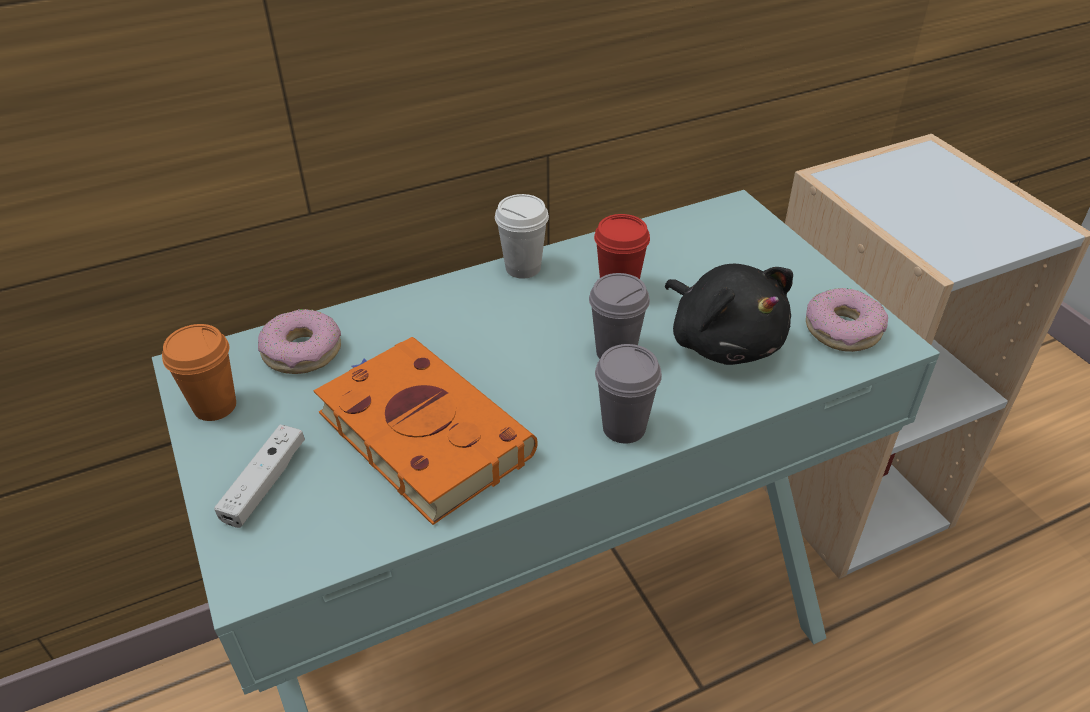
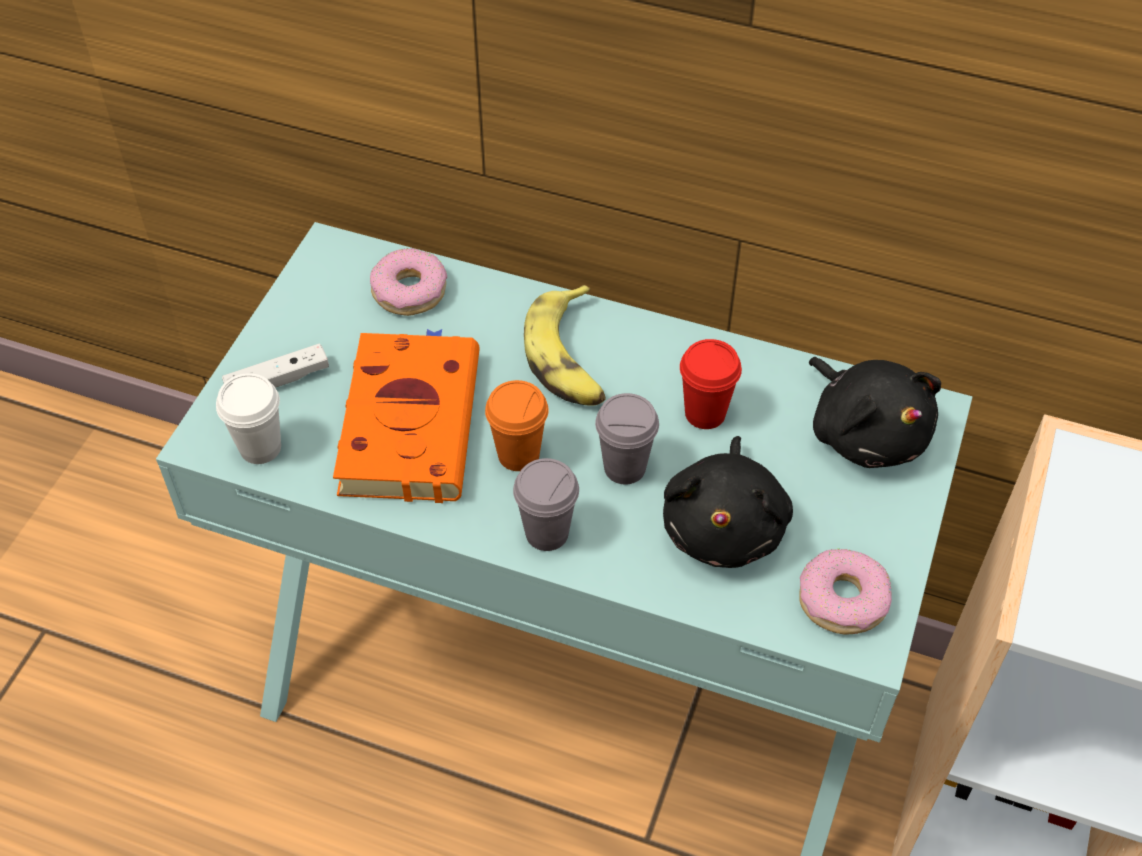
camera: 45 degrees right, 10 degrees up
(215, 406) = (310, 295): orange cup -> orange cup (518, 455)
(486, 316) = (569, 358): none -> banana
(523, 268) = (654, 334): white cup -> white cup (260, 448)
(720, 239) = (866, 432): none -> black plush toy

